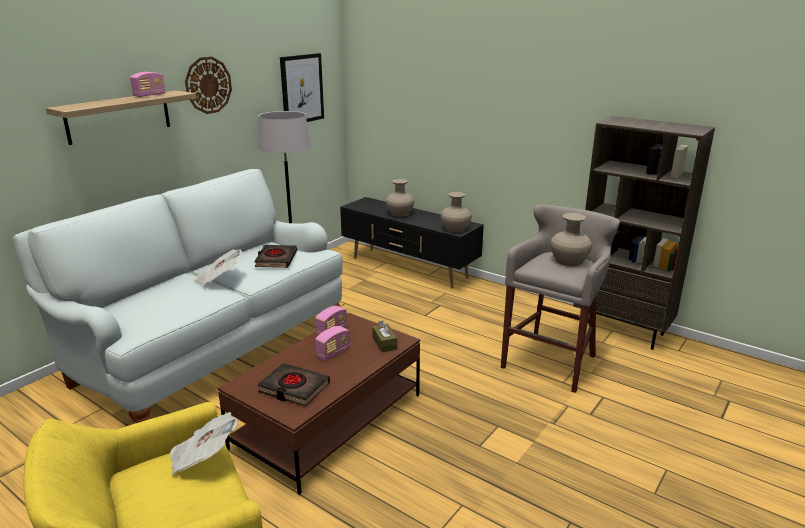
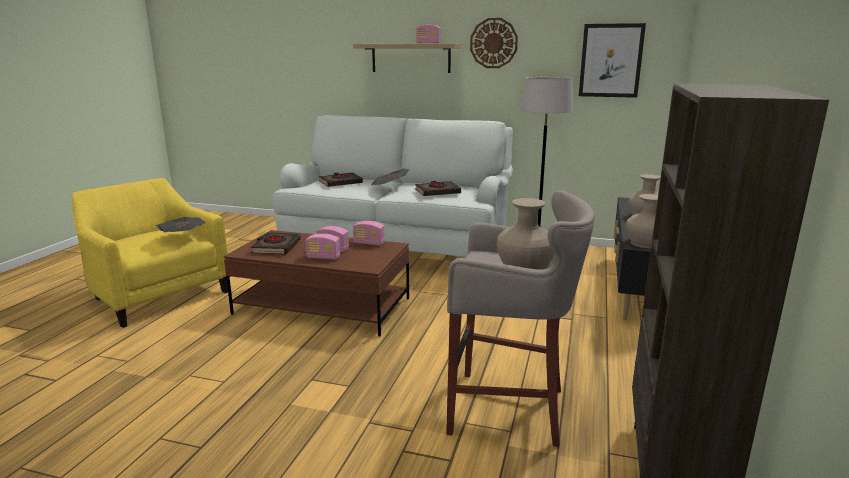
camera: 70 degrees right, 5 degrees down
(162, 301) = (340, 183): none -> black book
(355, 361) = (323, 257): none -> radio
(384, 343) = (360, 262): brown tissue box -> none

